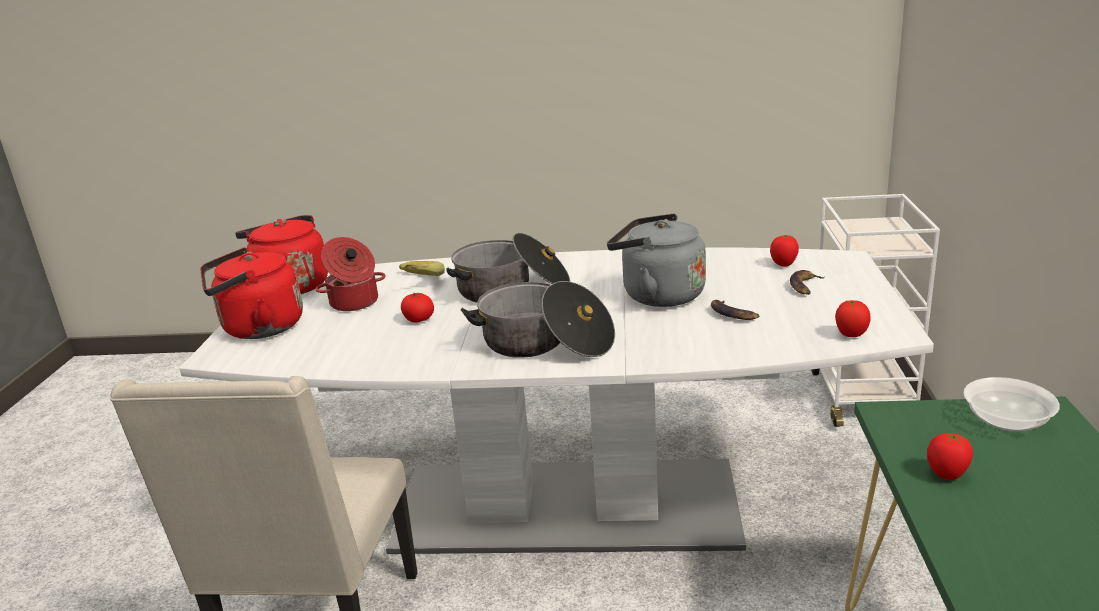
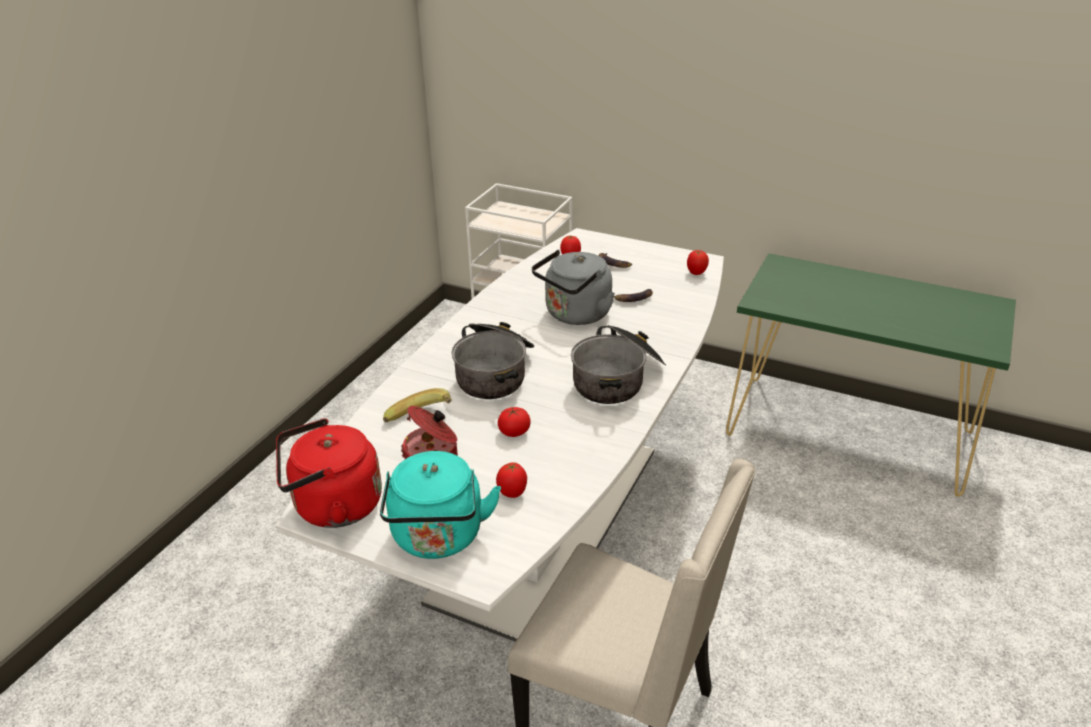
camera: 70 degrees left, 10 degrees up
(258, 329) = (438, 538): red kettle -> turquoise kettle
(947, 475) = (824, 308): tomato -> tomato (512, 493)
(1006, 421) = (783, 275): bowl -> none

